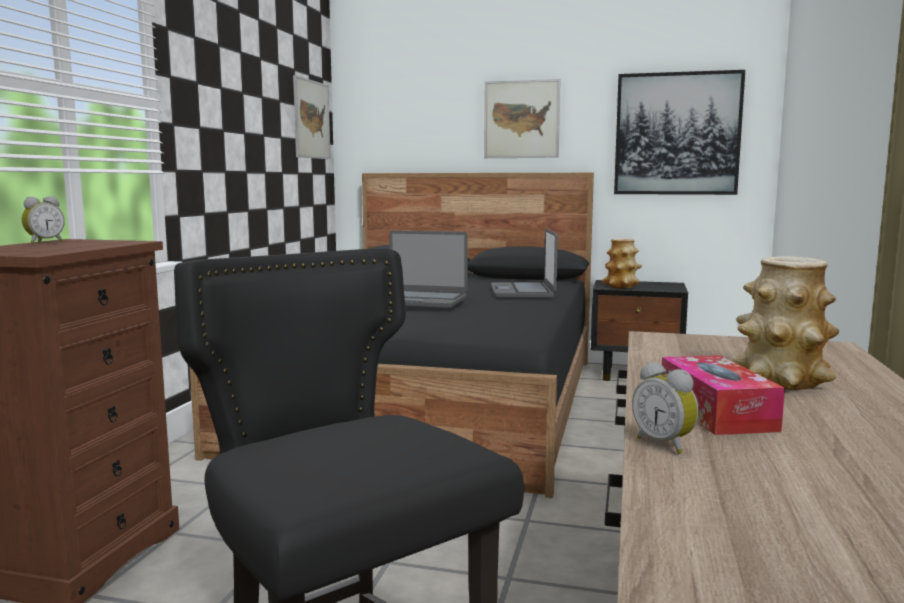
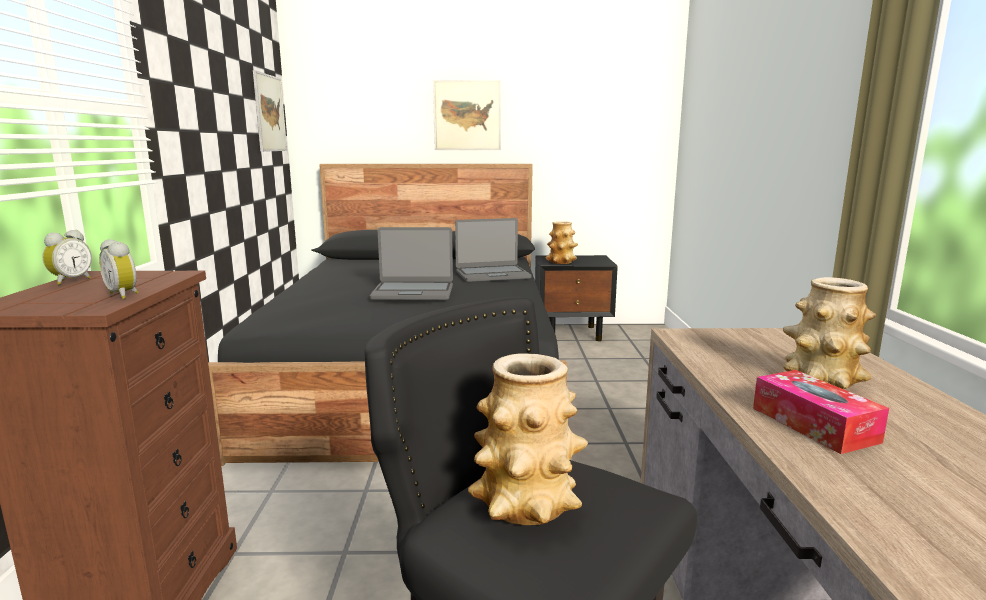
camera: 15 degrees left, 5 degrees up
(336, 441) = (526, 504): none -> vase
(523, 292) = (492, 275): laptop -> laptop turned 90 degrees counterclockwise
(665, 444) = (817, 472): alarm clock -> alarm clock (125, 295)
(677, 134) = (599, 131): picture -> none

